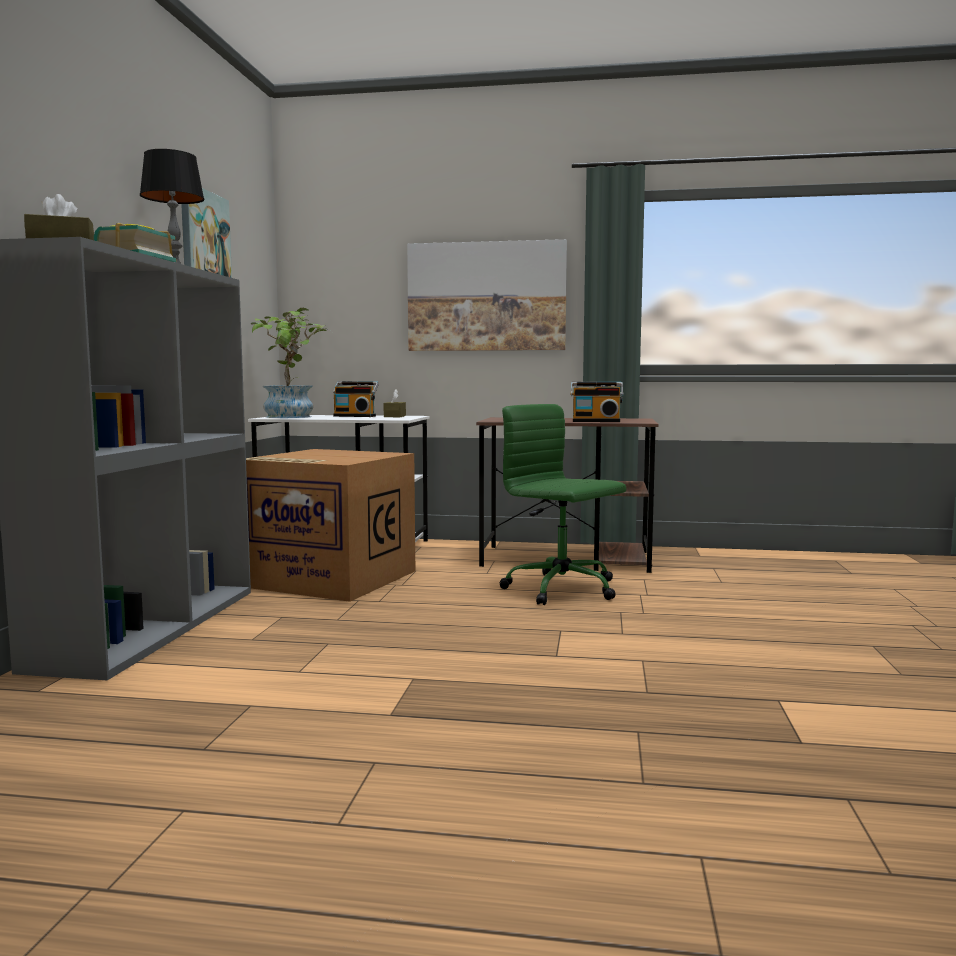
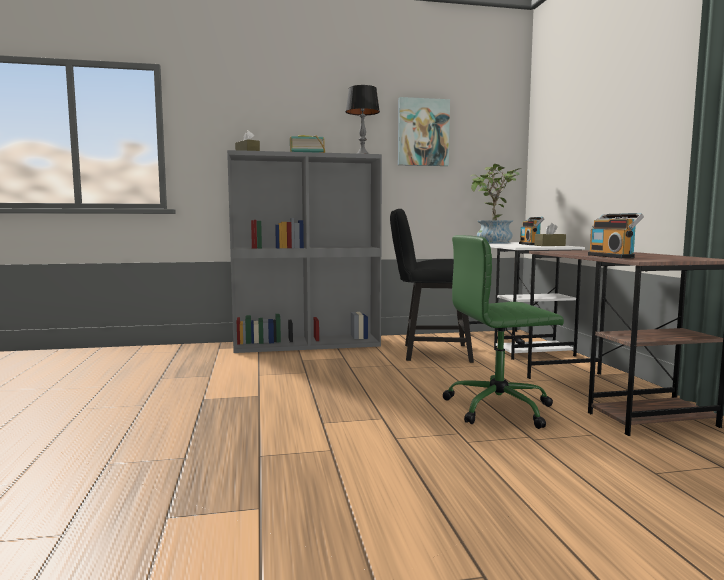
camera: 70 degrees right, 0 degrees up
(328, 579) = (430, 353): cardboard box -> black chair
(486, 297) = (633, 133): picture -> none
(563, 589) = (500, 408): green office chair -> green office chair turned 120 degrees counterclockwise

